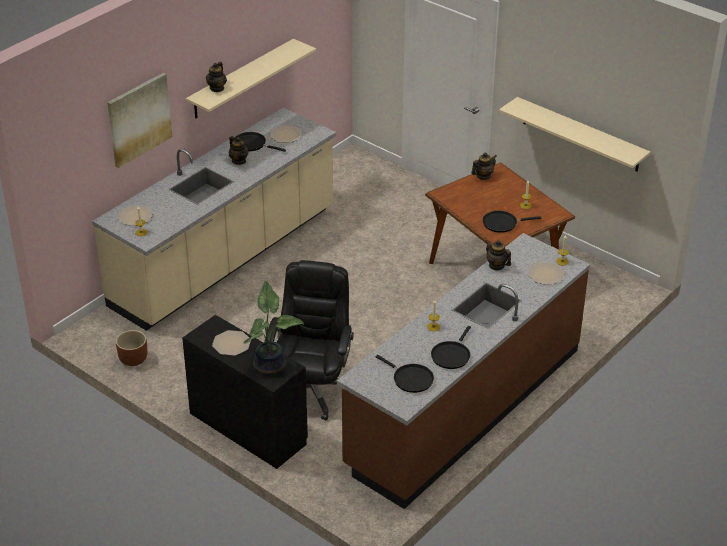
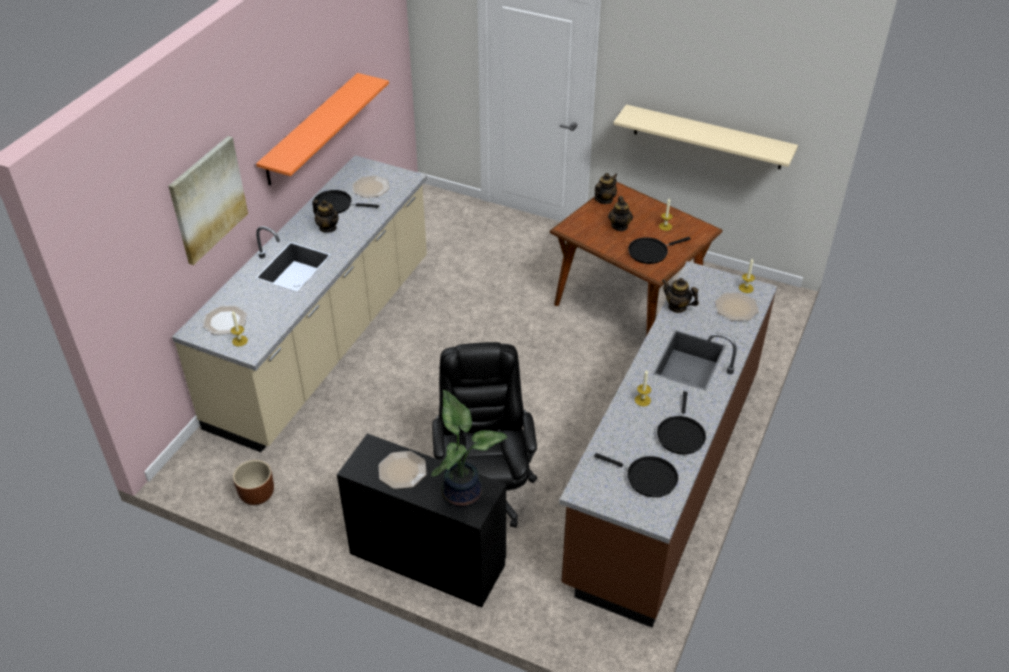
camera: 15 degrees left, 5 degrees up
(217, 88) = (290, 145): teapot -> teapot (619, 226)
(241, 79) = (311, 129): beige shelf -> orange shelf

